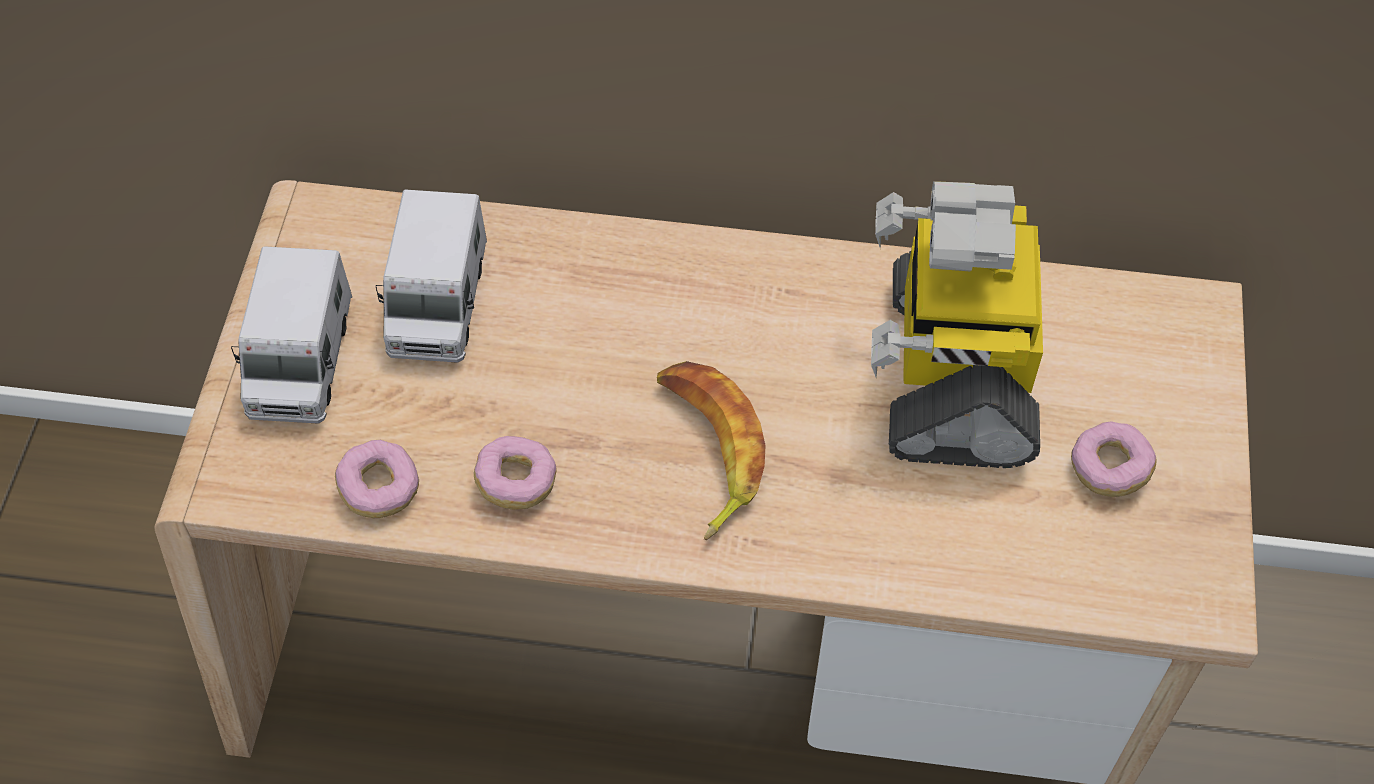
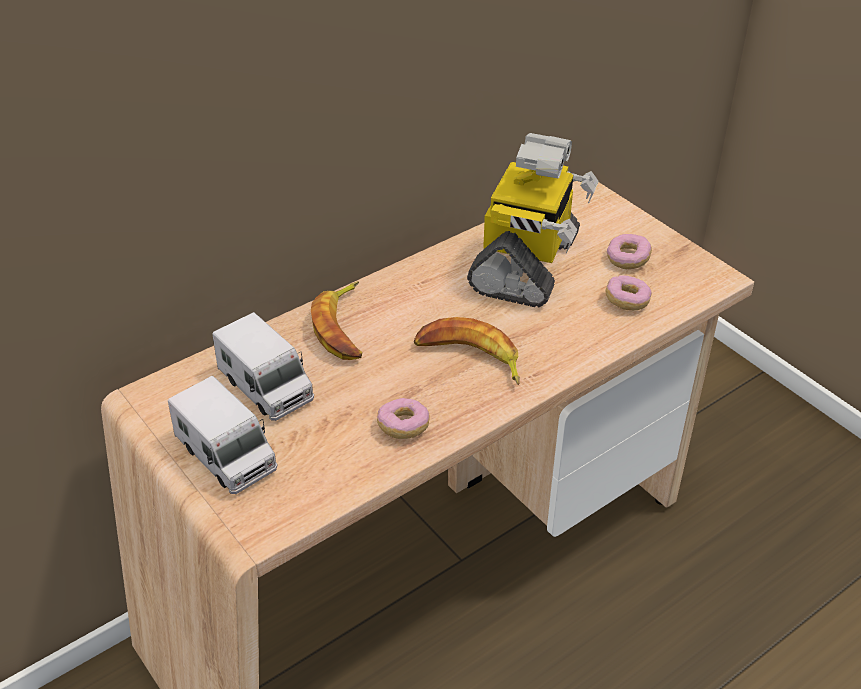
camera: 45 degrees left, 15 degrees down
(380, 489) = (342, 475): donut -> donut (627, 301)
(613, 286) = (343, 328): none -> banana
(953, 370) = (527, 265): toy robot -> toy robot turned 120 degrees counterclockwise

